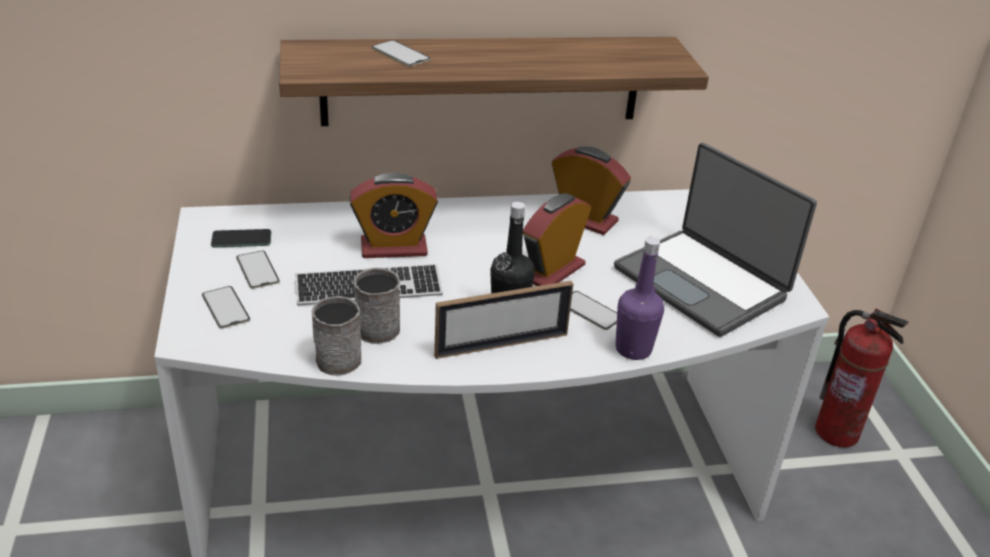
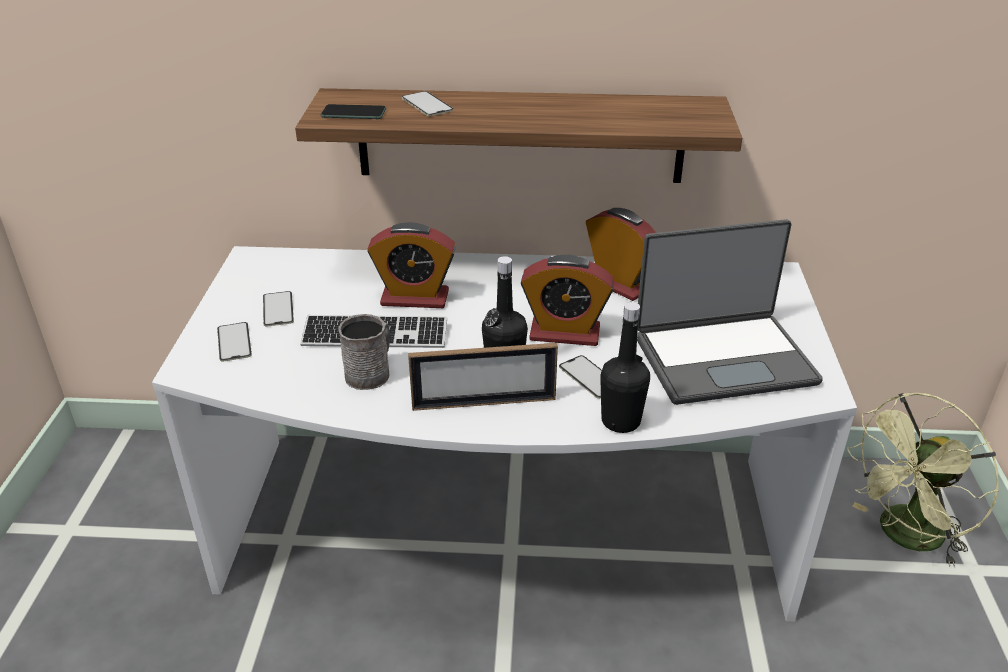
camera: 15 degrees right, 0 degrees up
(241, 239) = (275, 279): phone -> phone (353, 113)
(337, 355) = (318, 397): grey mug -> none
(552, 271) = (564, 333): alarm clock -> alarm clock turned 135 degrees counterclockwise
(633, 349) = (620, 421): purple bottle -> black bottle
(702, 282) = (723, 358): laptop -> laptop turned 75 degrees counterclockwise
(837, 432) = (904, 537): fire extinguisher -> green fan

